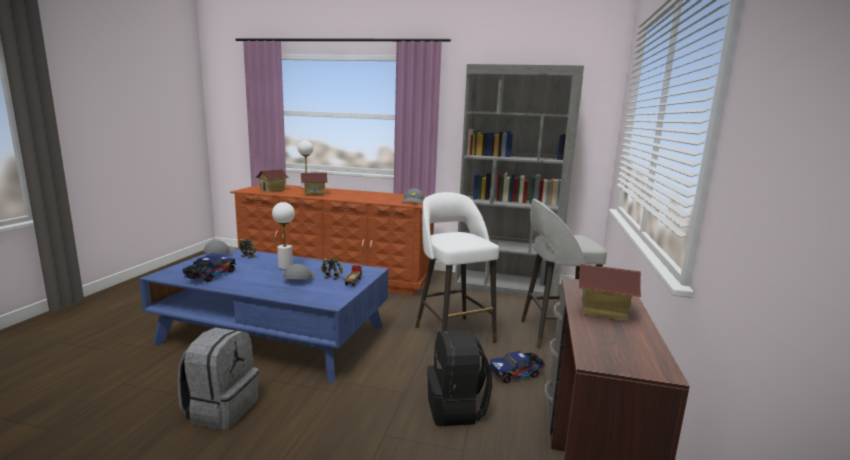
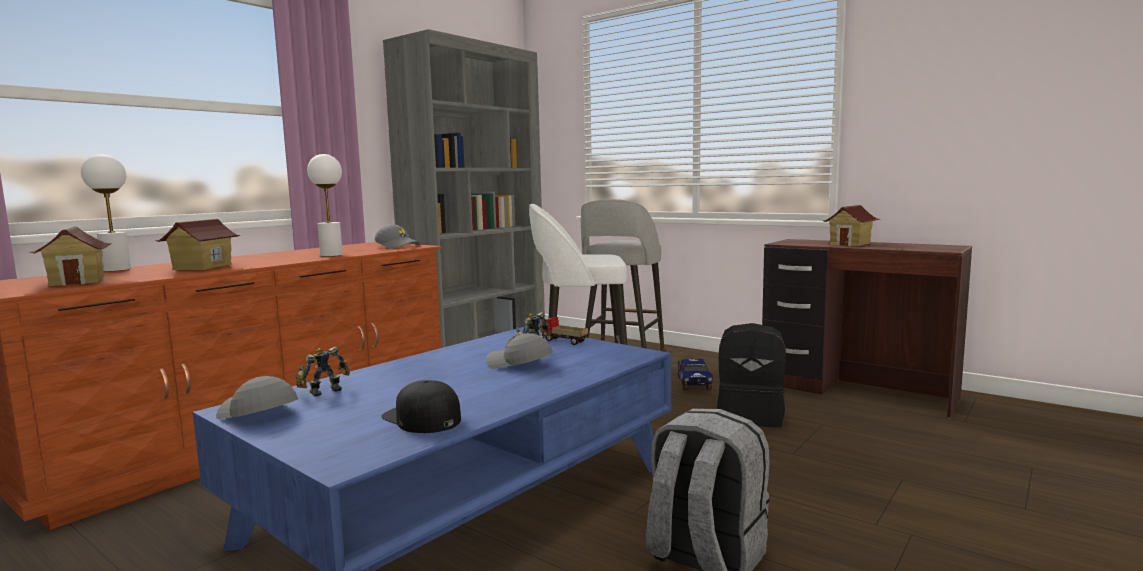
camera: 65 degrees left, 5 degrees down
(209, 276) = (421, 418): toy truck -> black cap
(285, 266) = (439, 369): white table lamp -> white table lamp (331, 255)

